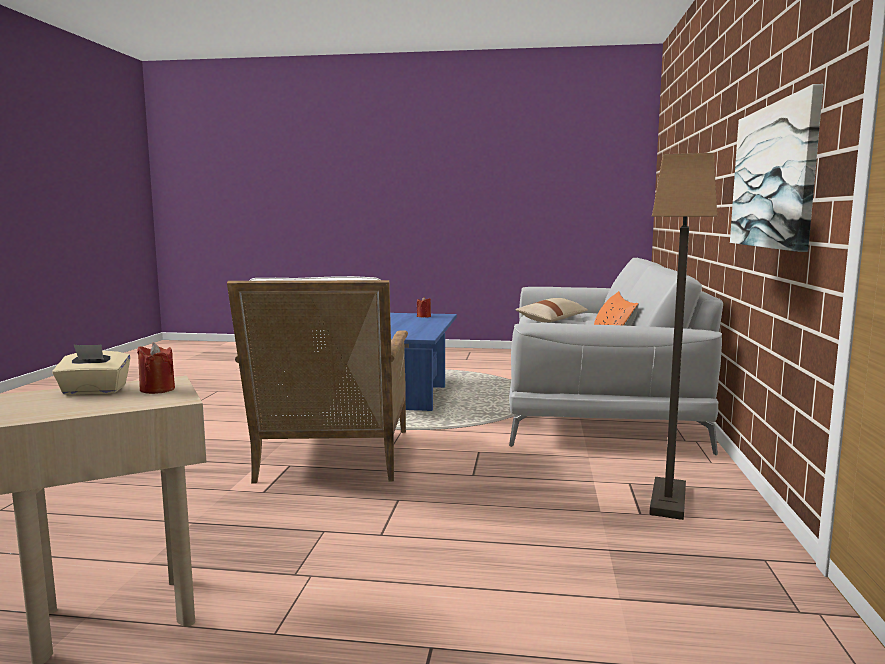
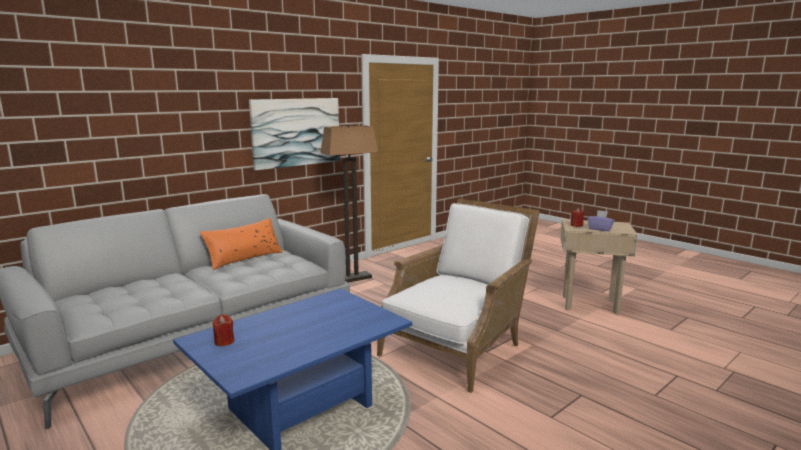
camera: 140 degrees left, 5 degrees up
(94, 391) = (600, 229): beige tissue box -> purple tissue box
(552, 320) = (147, 299): beige pillow -> none

